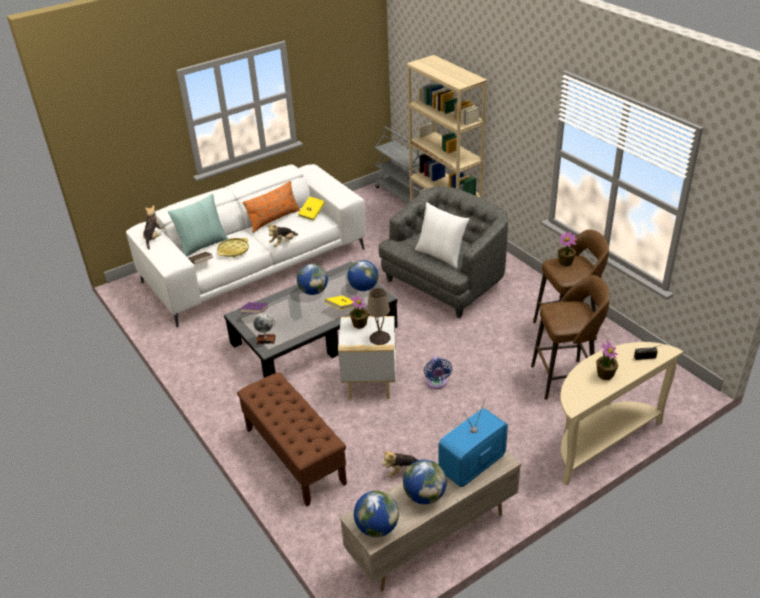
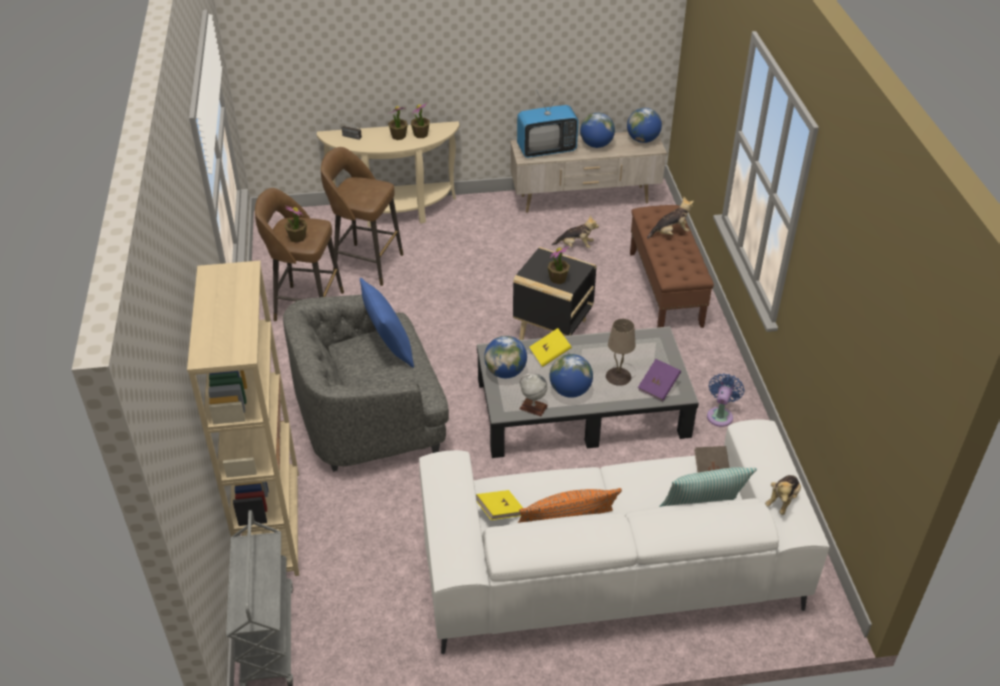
camera: 155 degrees left, 5 degrees up
(233, 250) = (655, 481): yellow tray -> none
(266, 339) = (658, 347): globe -> globe (533, 407)
(283, 243) = (574, 470): plush toy -> plush toy (670, 233)
(369, 380) = (552, 330): white side table -> black side table
(380, 338) = (547, 257): beige table lamp -> beige table lamp (618, 376)
(436, 383) = (487, 303): blue fan -> blue fan (720, 415)
(441, 255) = (389, 348): white pillow -> blue pillow
(587, 385) = (421, 134): none -> potted plant

